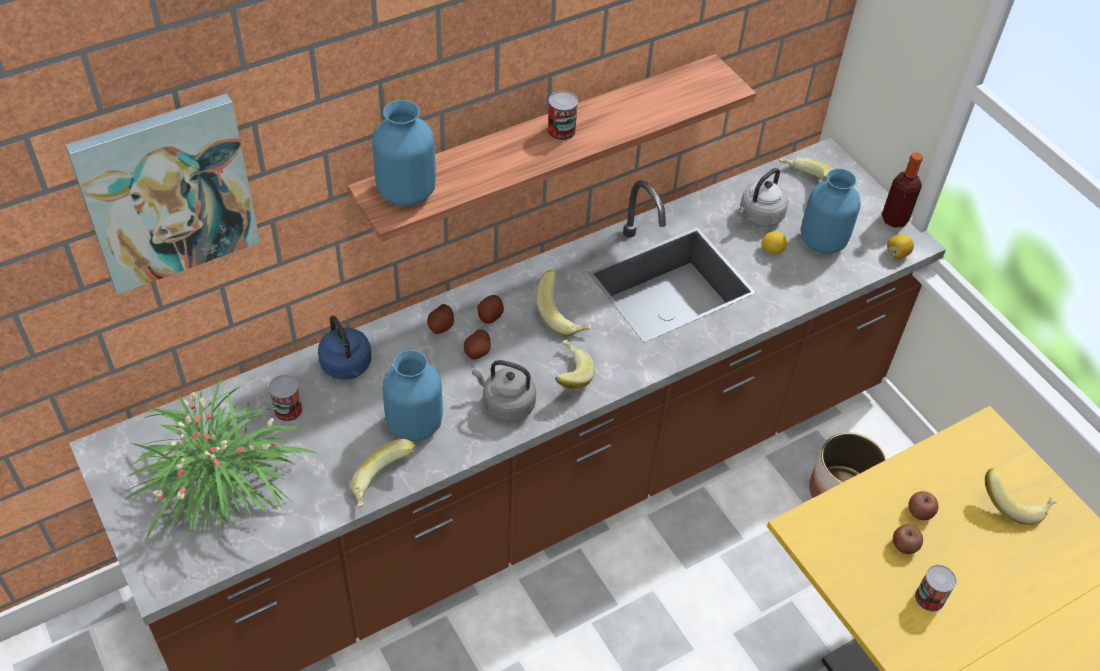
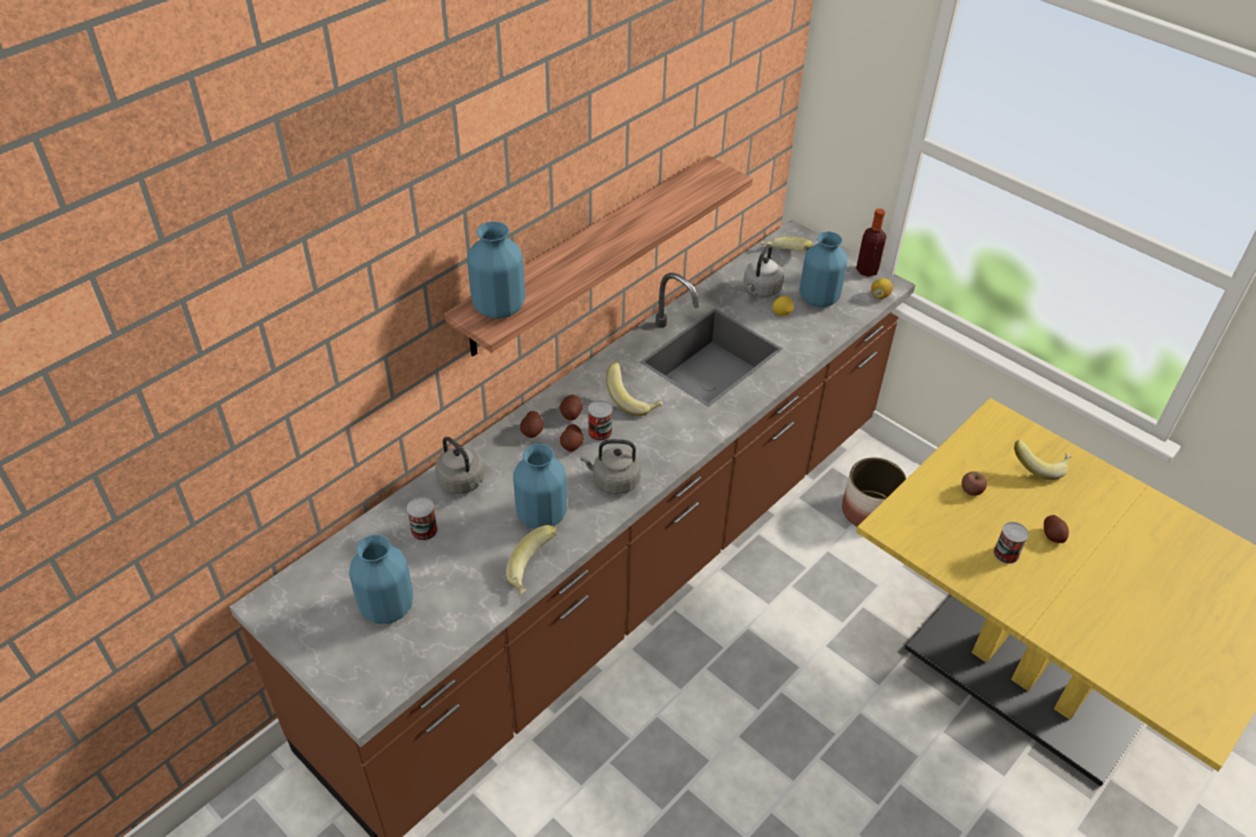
camera: 15 degrees left, 5 degrees down
(167, 193) = (302, 340): picture -> none
(221, 484) = (387, 606): potted plant -> blue vase
(347, 367) = (463, 482): blue kettle -> grey kettle
(561, 131) = (609, 235): can -> can (600, 432)
(567, 375) = (655, 446): banana -> none
(904, 545) = (970, 518): apple -> none
(996, 591) = (1053, 535): none -> potato

